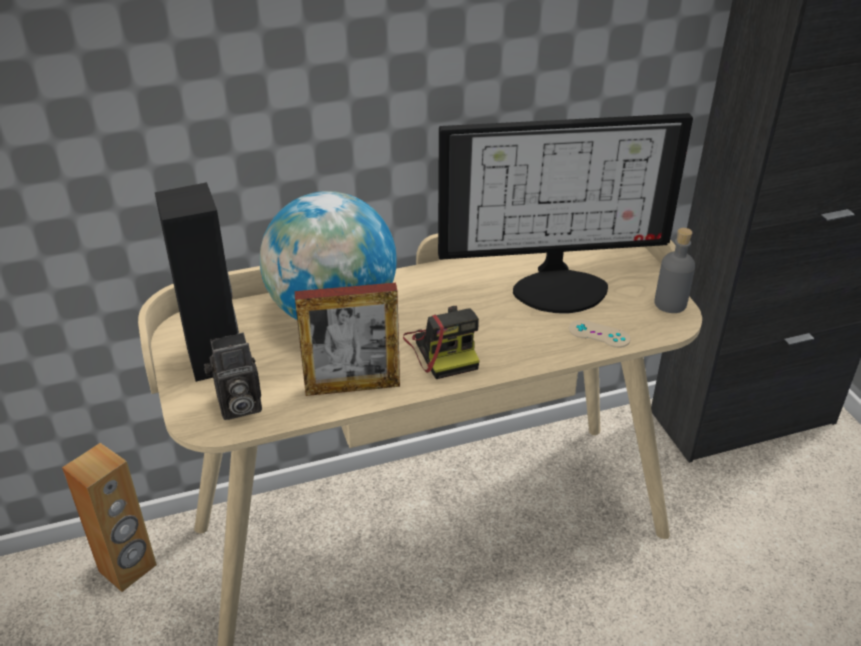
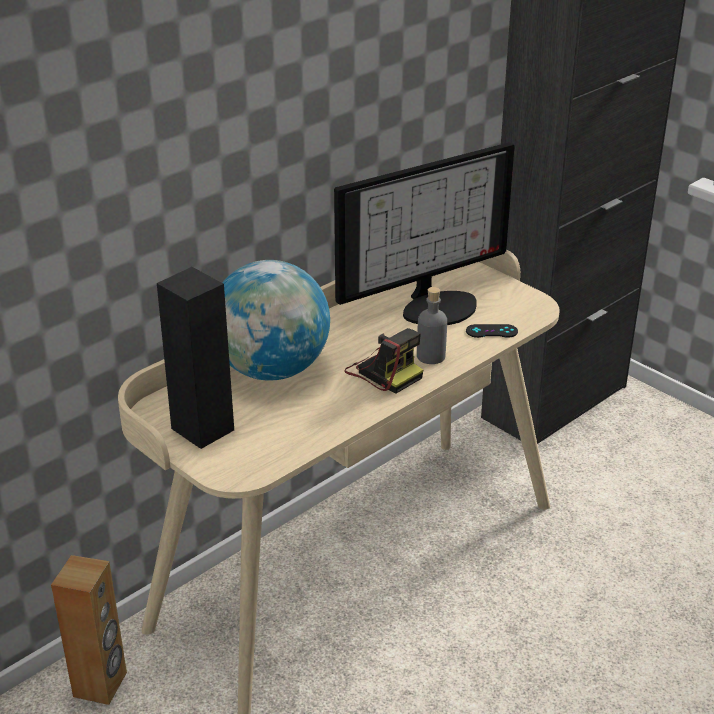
camera: 25 degrees left, 5 degrees down
(237, 406) = (253, 456): camera -> none
(352, 386) = (334, 416): picture frame -> none
(599, 334) = (491, 331): beige game controller -> black game controller
(670, 303) = (527, 297): grey bottle -> grey bottle (431, 356)

